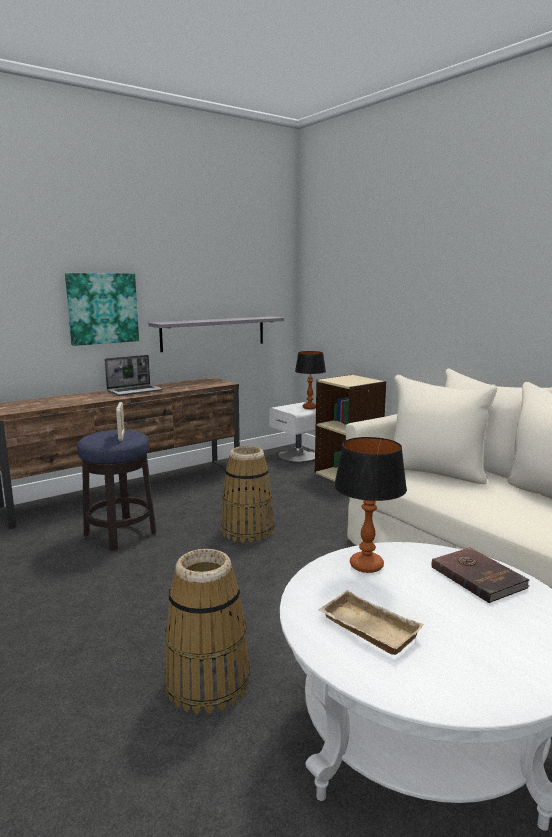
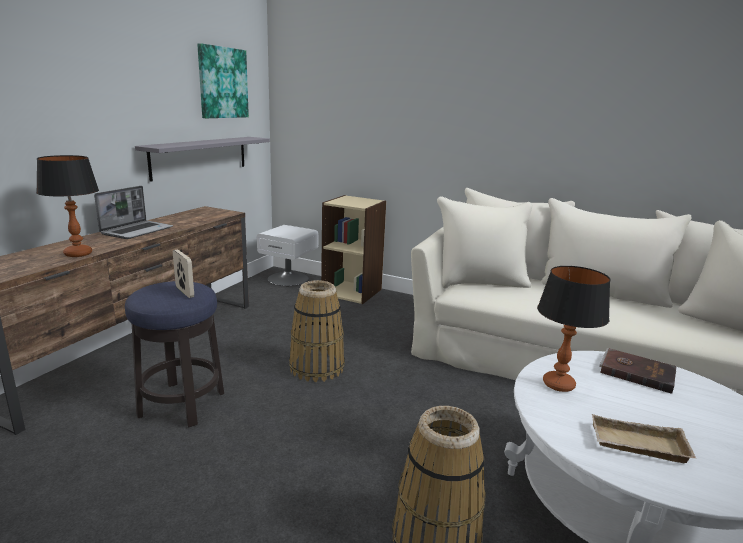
camera: 30 degrees left, 5 degrees up
(102, 308) = (81, 128): picture -> picture (222, 83)
(309, 407) = (297, 230): table lamp -> table lamp (78, 254)

